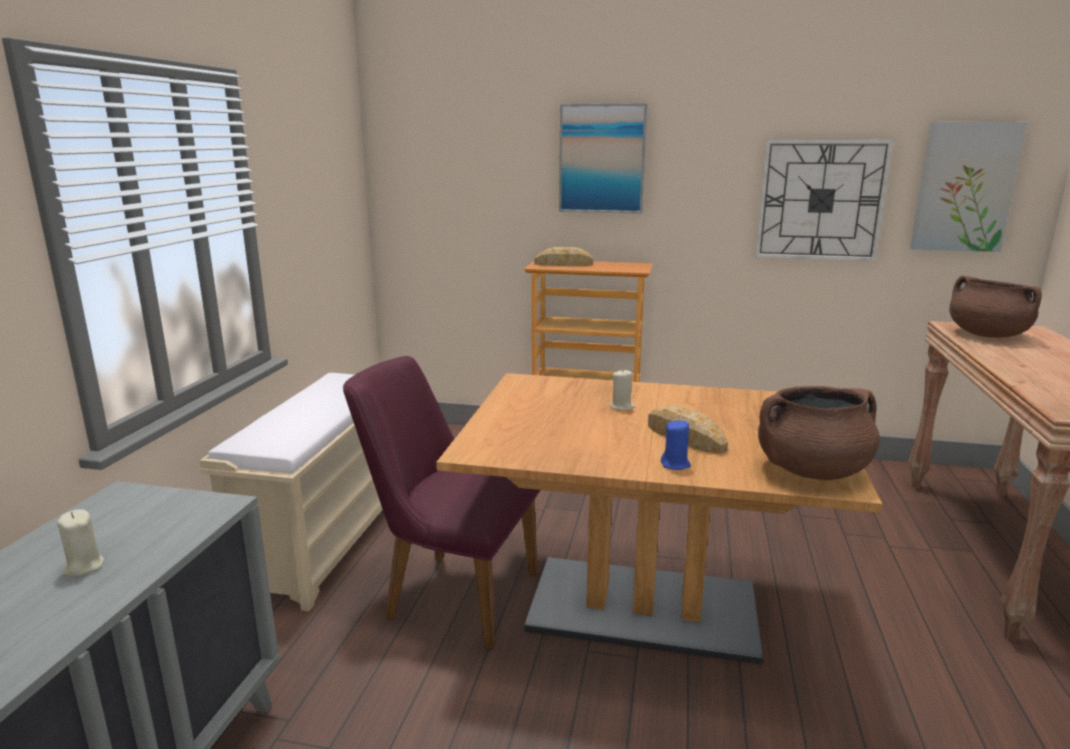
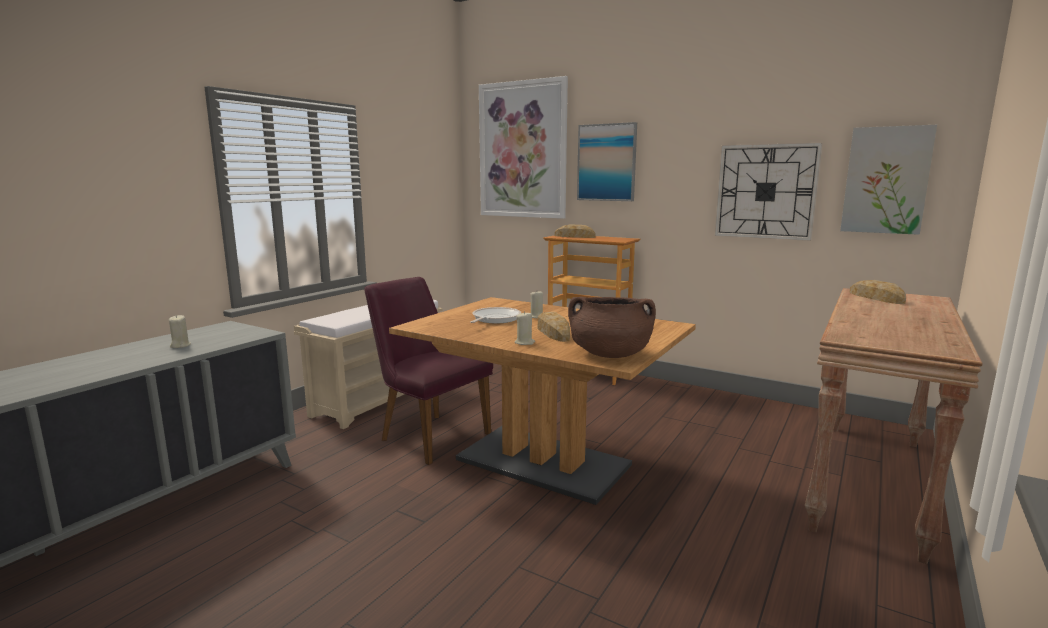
camera: 20 degrees right, 5 degrees down
(468, 138) = (522, 150): none -> picture
(571, 420) = (494, 319): none -> frying pan
(675, 464) = (524, 343): blue candle -> beige candle
(986, 335) = (876, 298): brown cooking pot -> bread

